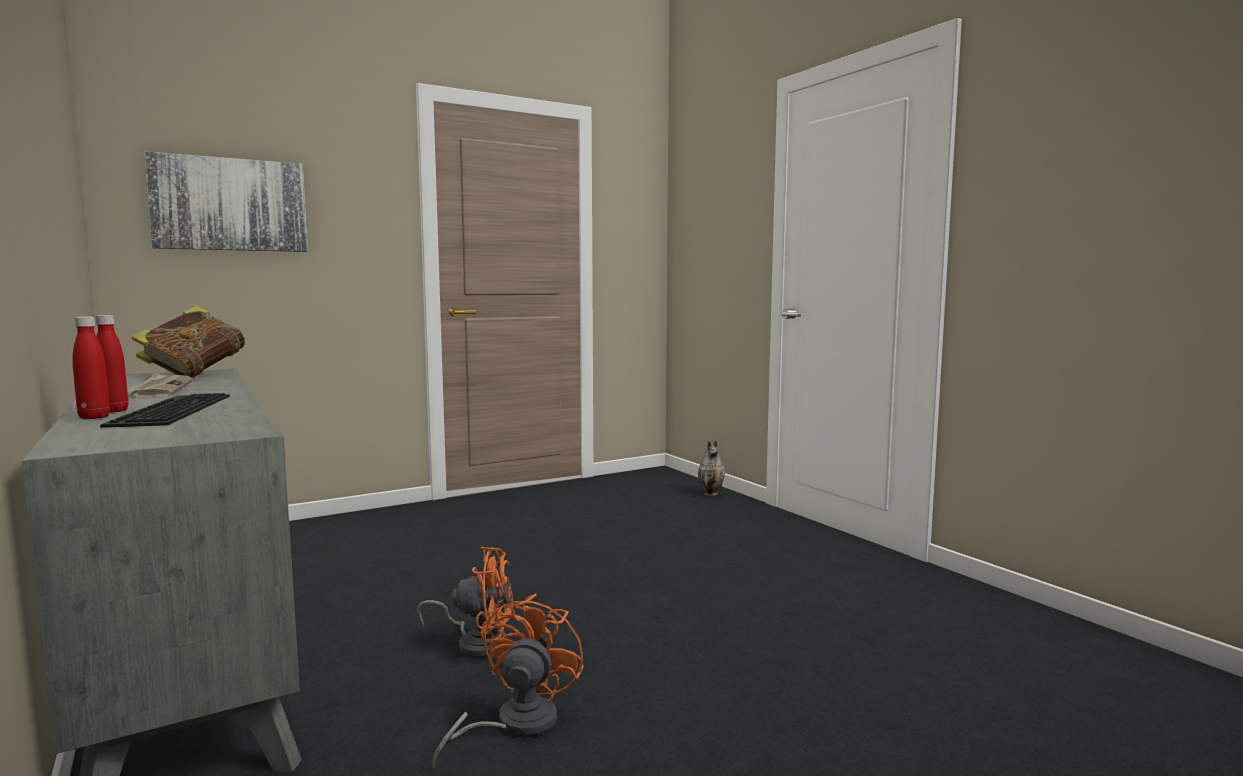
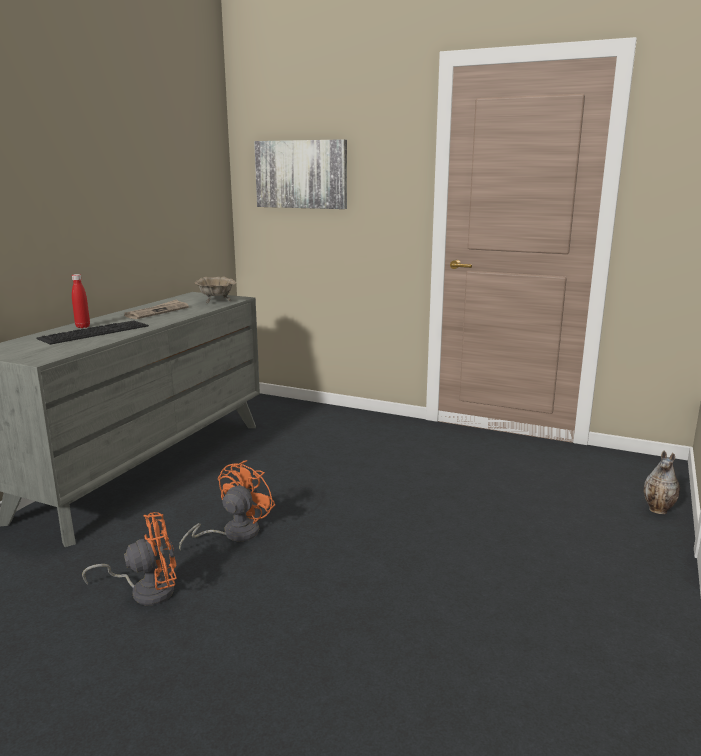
camera: 55 degrees right, 10 degrees up
(94, 417) = (62, 330): red bottle -> none
(194, 375) = (216, 300): book -> beige bowl
(477, 643) = (233, 534): orange fan -> orange fan turned 120 degrees counterclockwise

